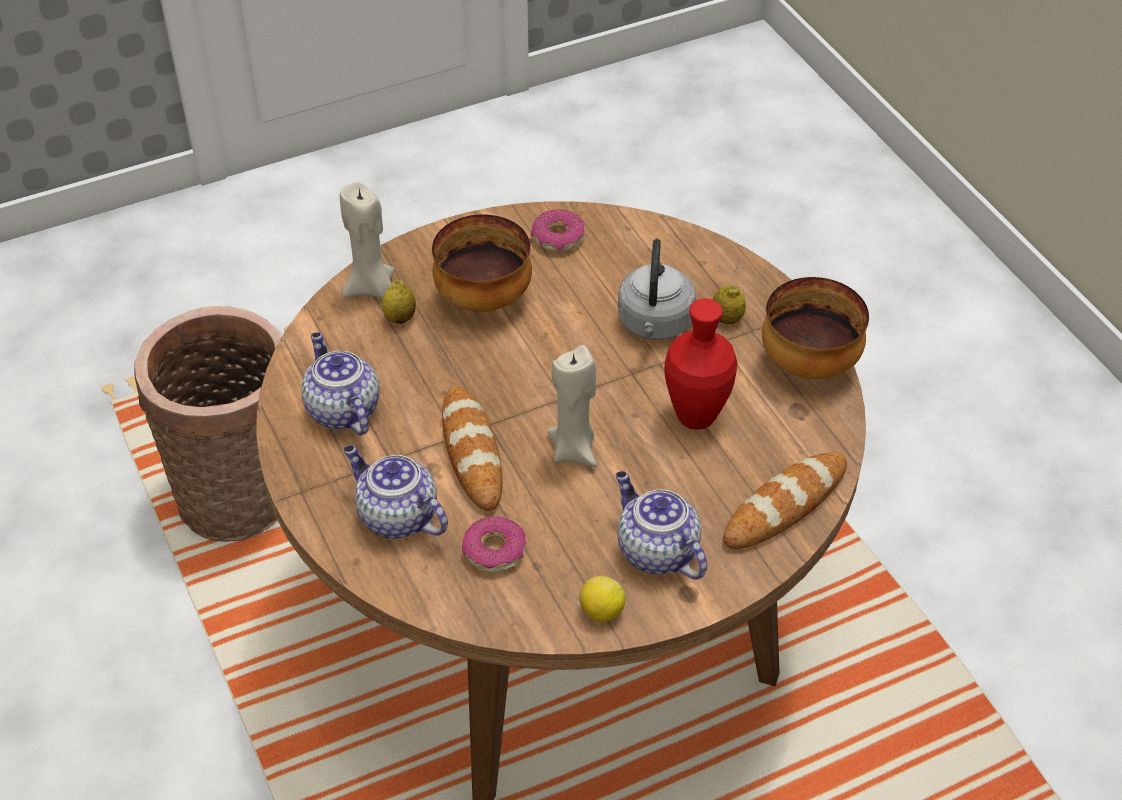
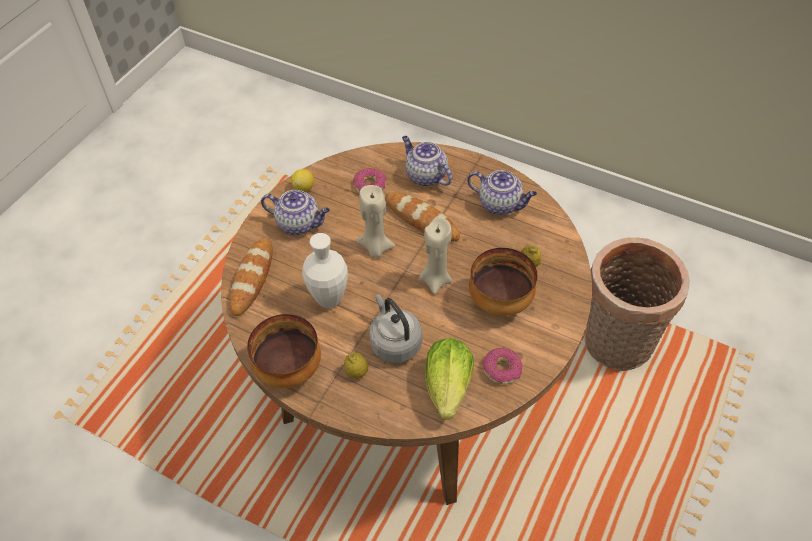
camera: 145 degrees right, 5 degrees up
(371, 288) = (563, 272): beige candle -> beige candle (435, 280)
(396, 517) = (425, 176): teapot -> teapot turned 135 degrees counterclockwise
(633, 253) = (448, 386): none -> lettuce
(696, 417) = (329, 299): red vase -> white vase

